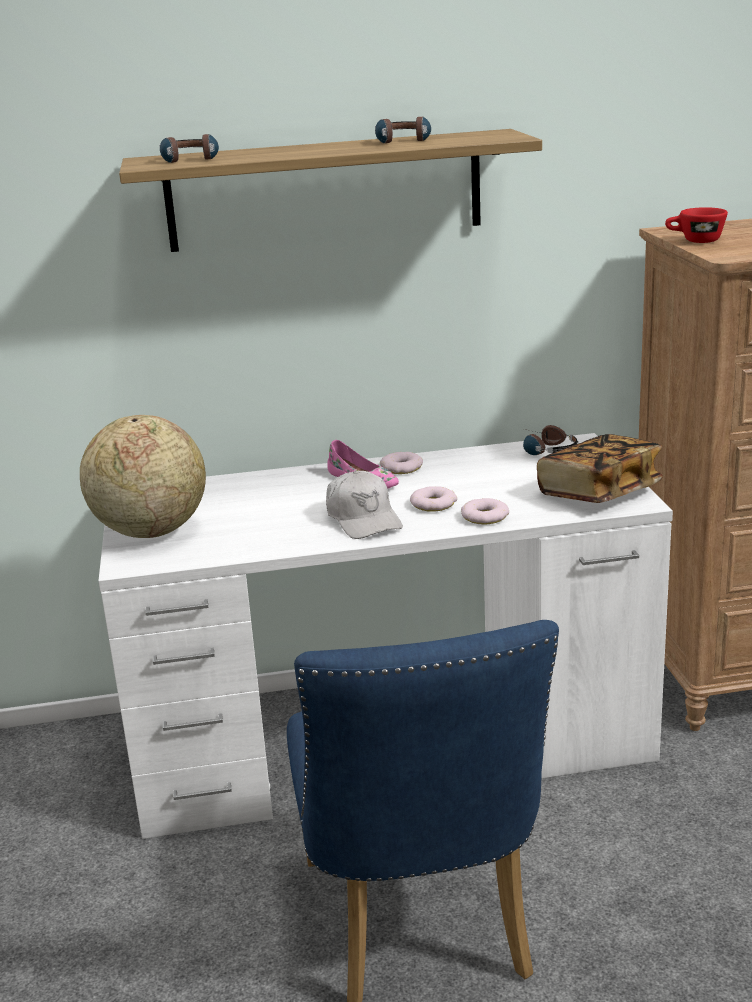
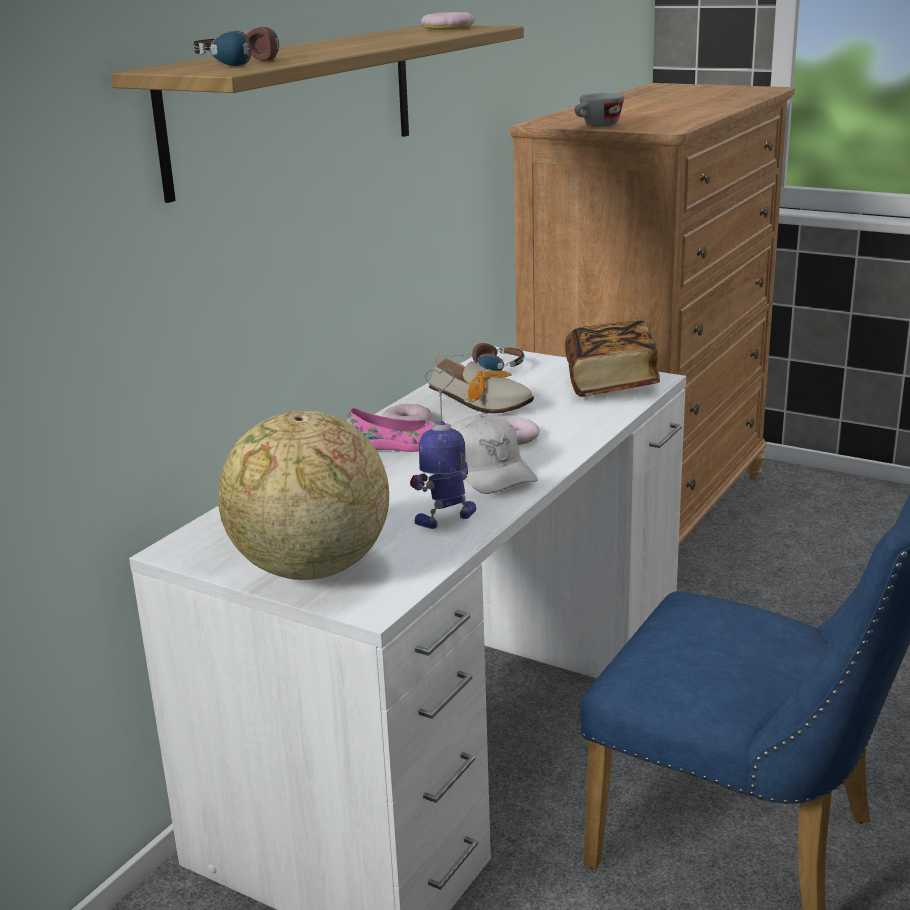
camera: 50 degrees left, 0 degrees up
(272, 536) = (447, 517): none -> toy robot
(363, 519) = (488, 471): white cap -> white cap turned 45 degrees clockwise
(403, 141) = (391, 36): headphones -> none
(477, 473) = (484, 403): none -> shoe
(484, 516) = (577, 429): donut -> donut (447, 28)
(695, 241) = (597, 126): red cup -> grey cup

